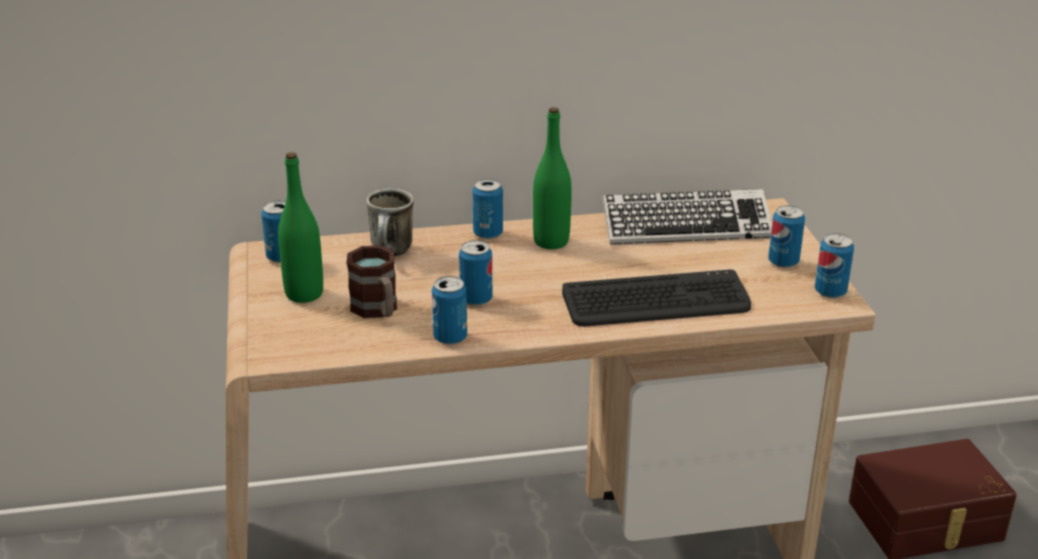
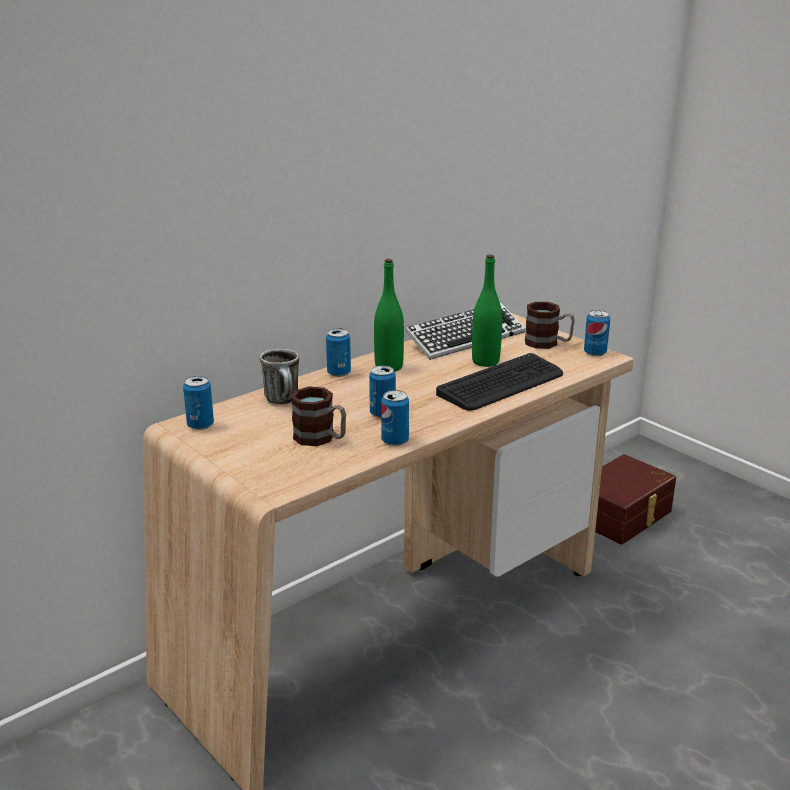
camera: 30 degrees left, 5 degrees down
(304, 294) = (250, 443): green bottle -> green bottle (485, 362)
(783, 262) = (548, 343): can -> mug

